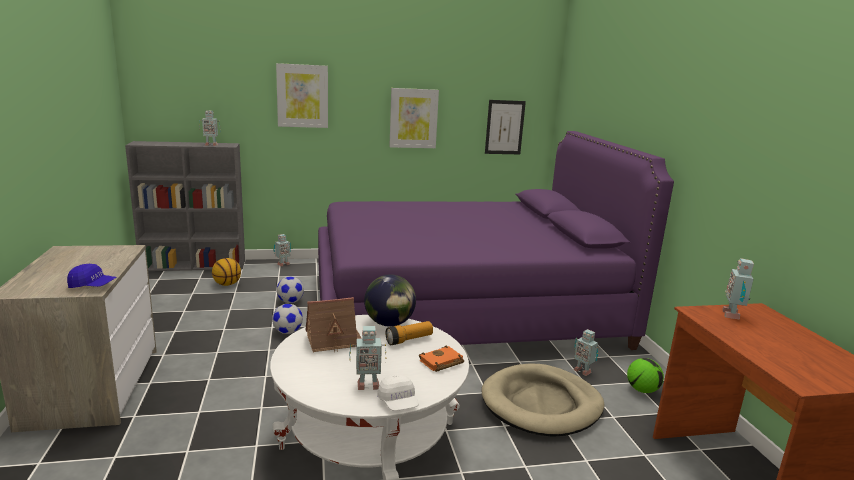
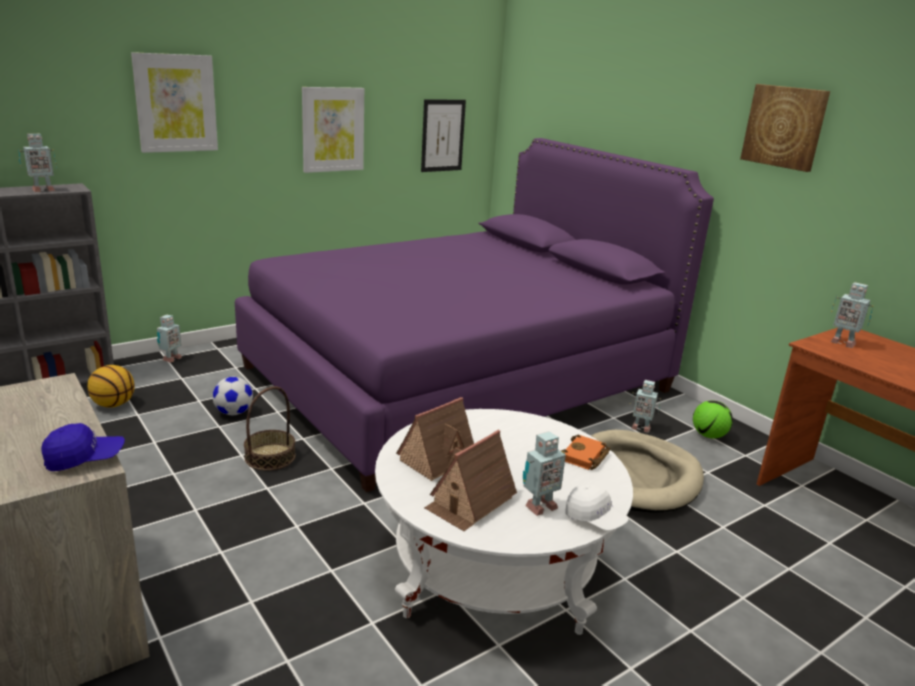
camera: 25 degrees left, 5 degrees up
(288, 332) = (270, 457): football -> basket
(322, 370) = (470, 502): none -> toy house
(389, 323) = (477, 420): globe -> none
(409, 340) = (521, 437): flashlight -> none
(725, 119) = (784, 127): none -> picture
(732, 315) = (842, 342): toy robot -> toy robot turned 45 degrees counterclockwise

